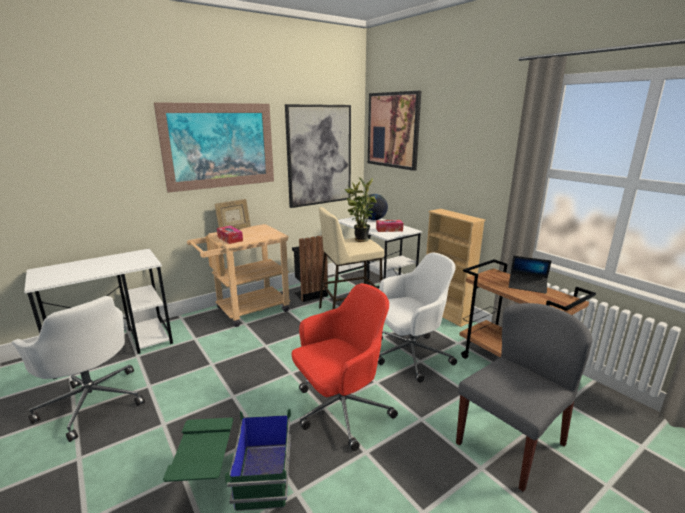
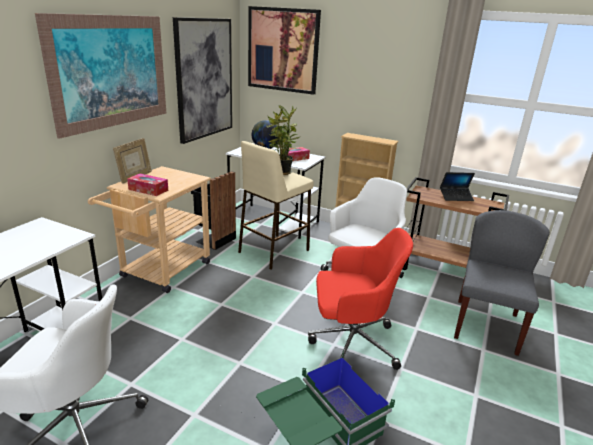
camera: 30 degrees left, 5 degrees up
(340, 411) = (351, 342): red office chair -> red office chair turned 60 degrees clockwise

